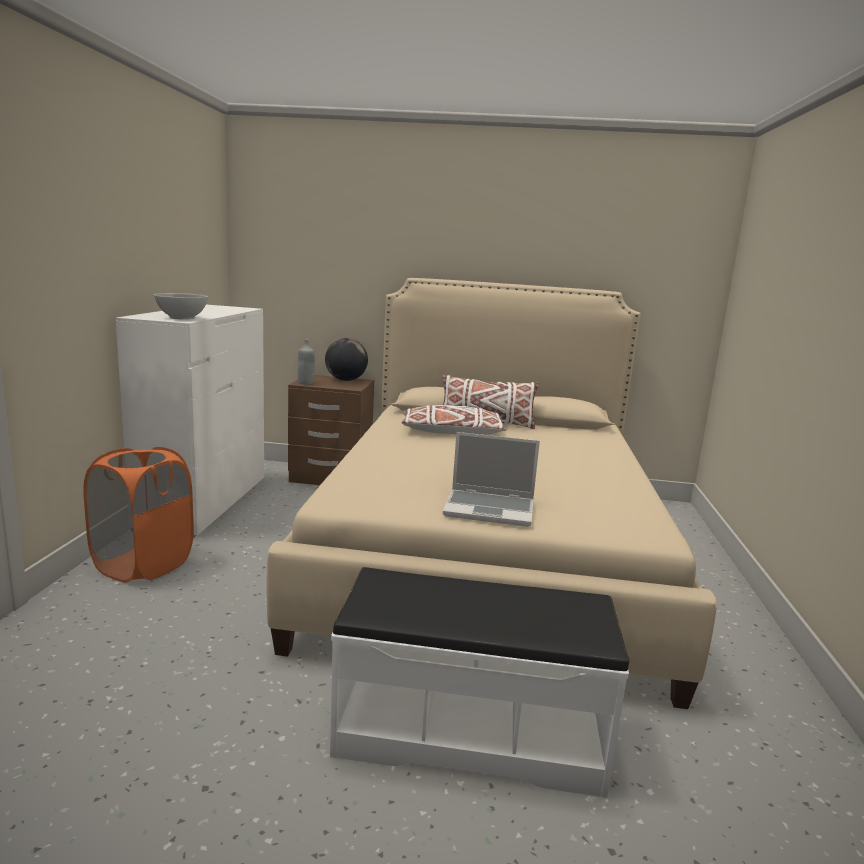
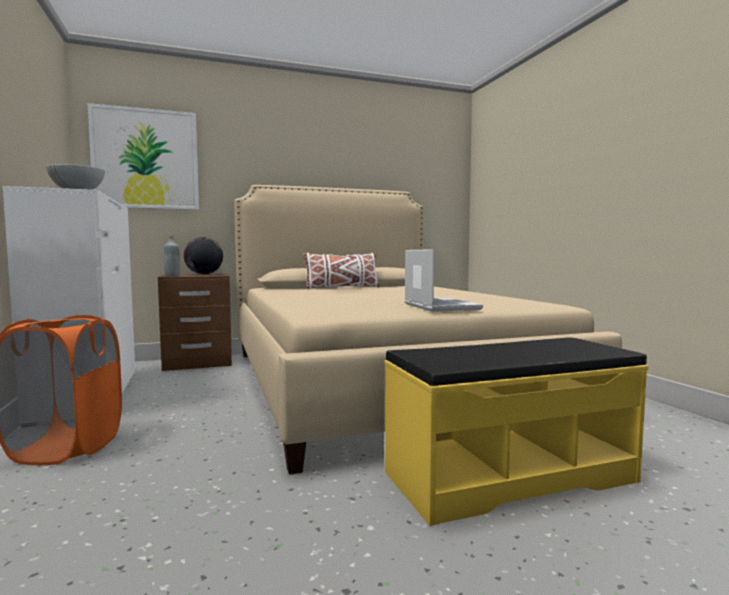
camera: 25 degrees left, 10 degrees down
(297, 244) = (146, 159): none -> picture
(452, 432) = (328, 291): white pillow -> none
(469, 732) = (508, 476): white bench -> yellow bench
(490, 509) = (439, 306): laptop -> laptop turned 90 degrees counterclockwise

